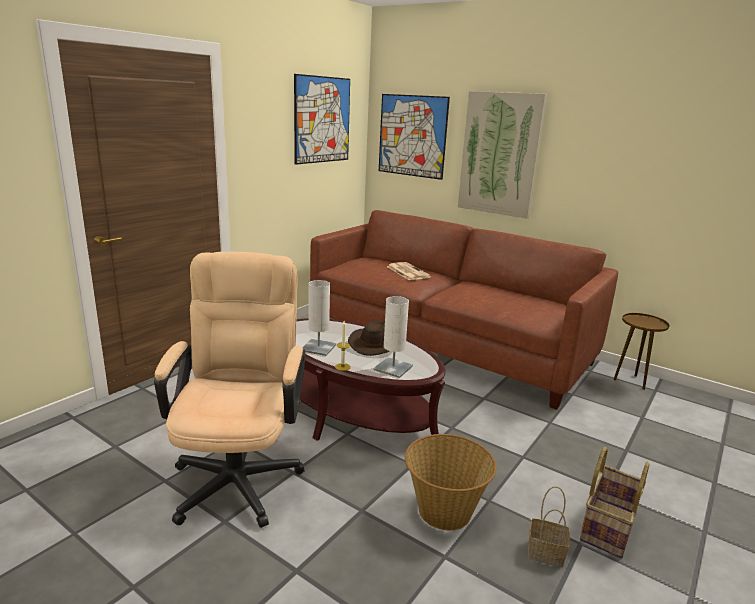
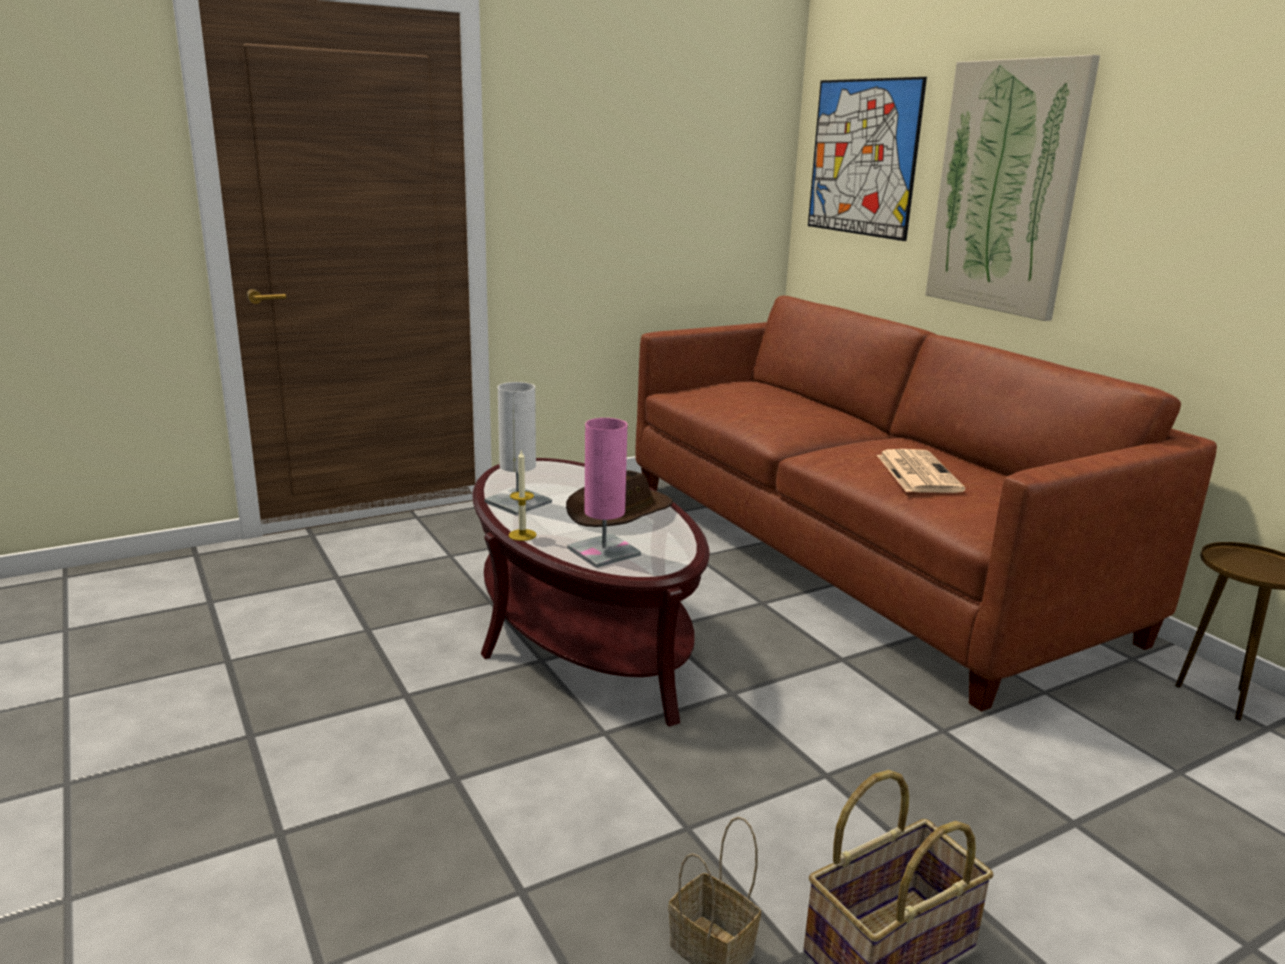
camera: 25 degrees right, 0 degrees up
(239, 473) = (330, 677): beige office chair -> none
(322, 120) = (691, 127): picture -> none
(393, 368) = (604, 551): white table lamp -> pink table lamp
(407, 272) = (789, 407): newspaper -> newspaper (917, 472)
(444, 511) = (588, 821): basket -> none

